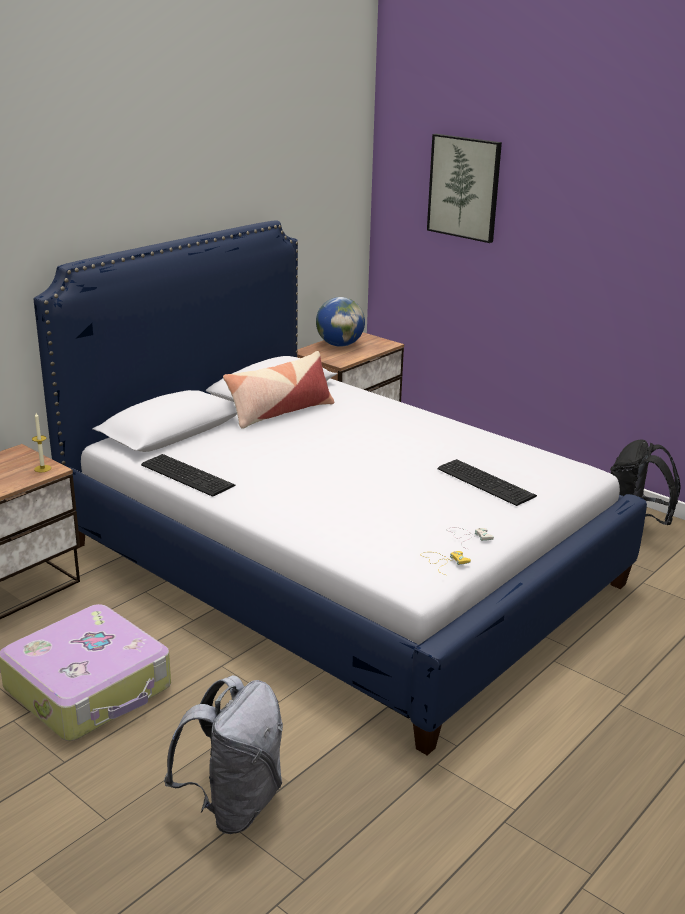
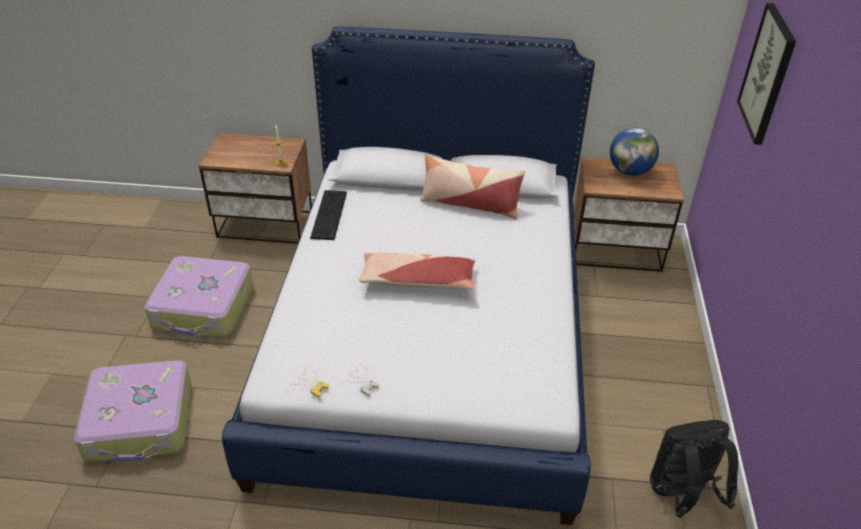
camera: 55 degrees right, 15 degrees up
(233, 804) = (141, 422): grey backpack -> suitcase
(359, 468) = (417, 280): none -> pillow
(486, 481) = (465, 353): keyboard -> none

